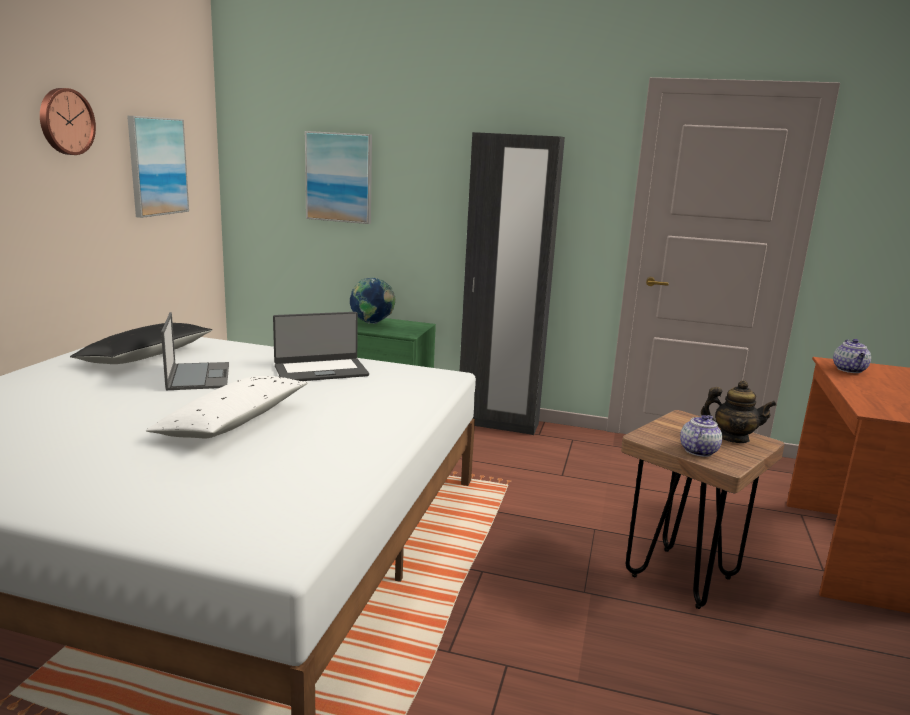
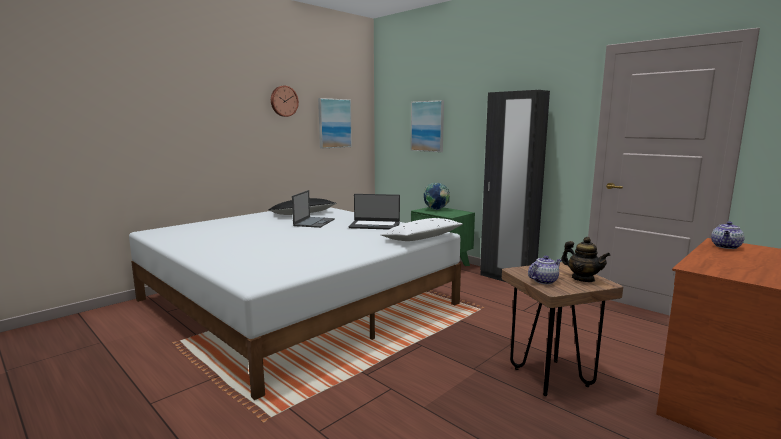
camera: 30 degrees right, 5 degrees down
(233, 422) = (304, 239): white pillow -> white pillow (422, 238)

